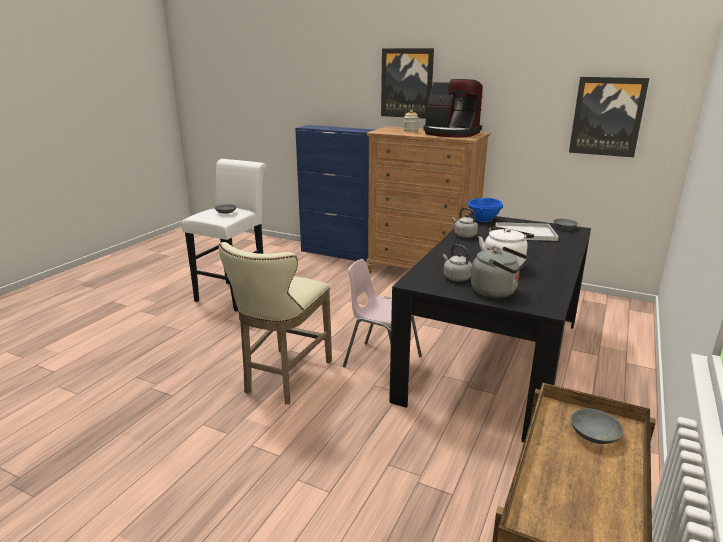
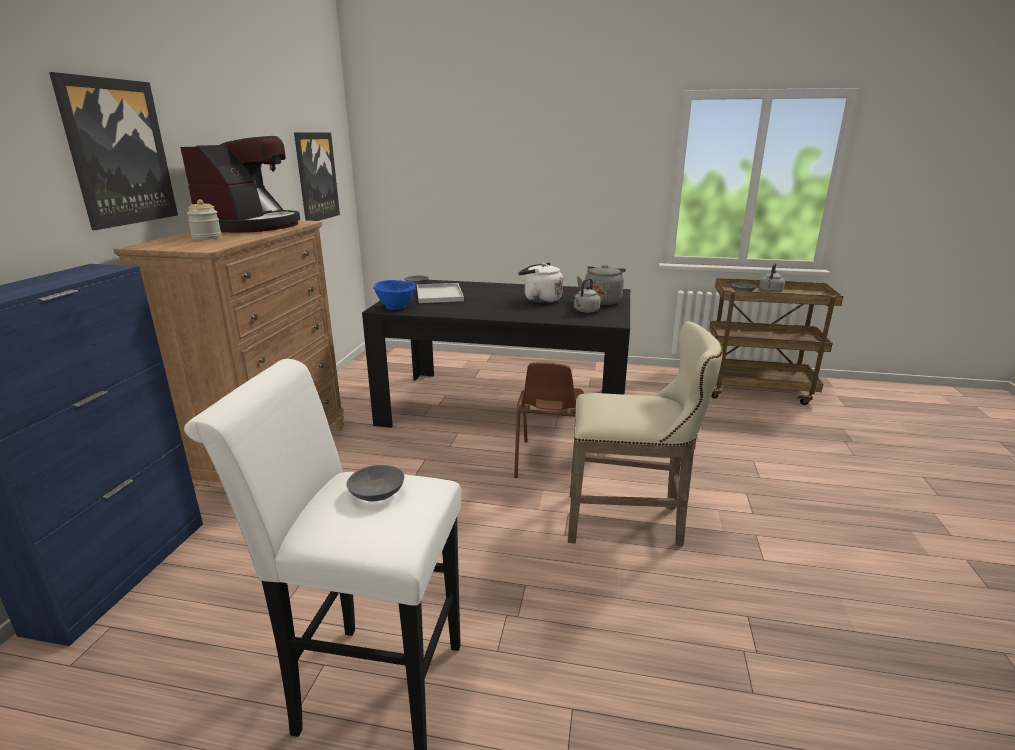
camera: 105 degrees left, 0 degrees up
(381, 361) = (549, 462): pink chair -> brown chair
(464, 235) = (459, 312): grey kettle -> grey kettle (770, 292)

